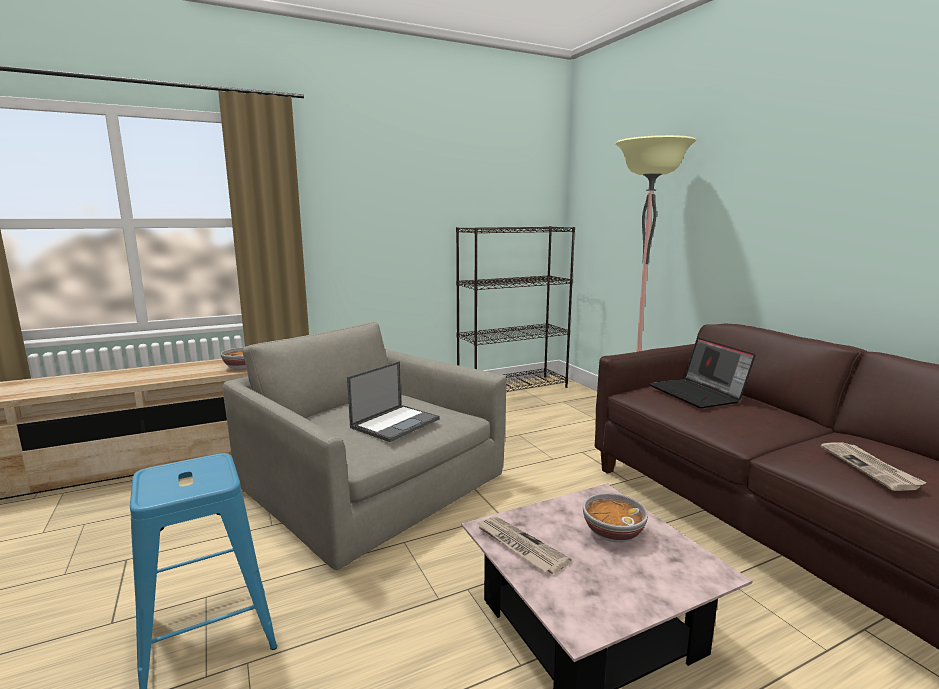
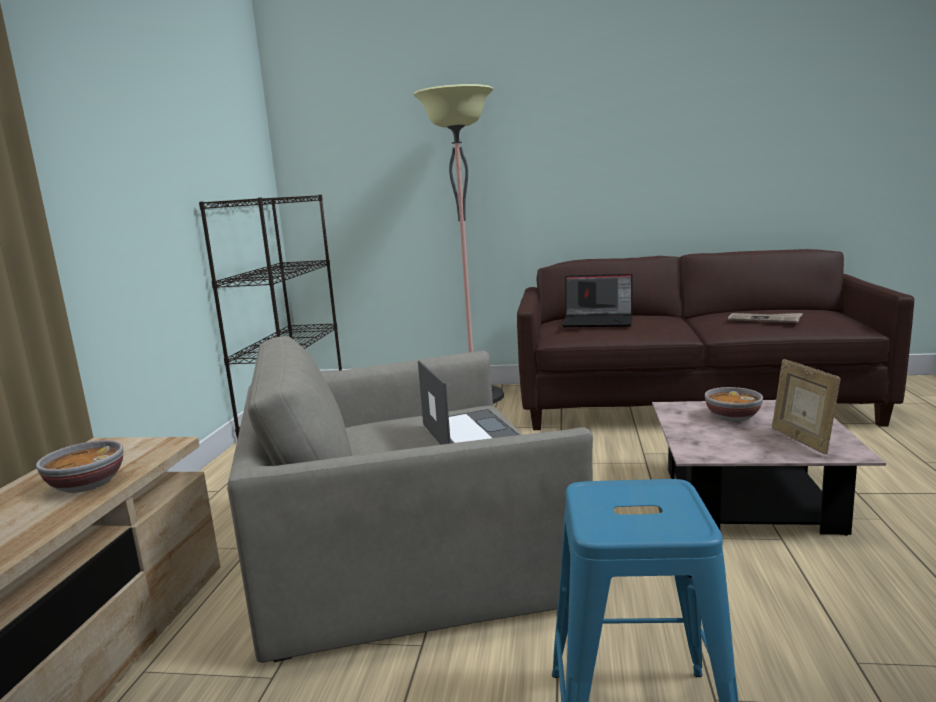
camera: 55 degrees left, 0 degrees up
(519, 546) = (733, 449): newspaper -> none
(585, 586) = (801, 440): none -> picture frame

